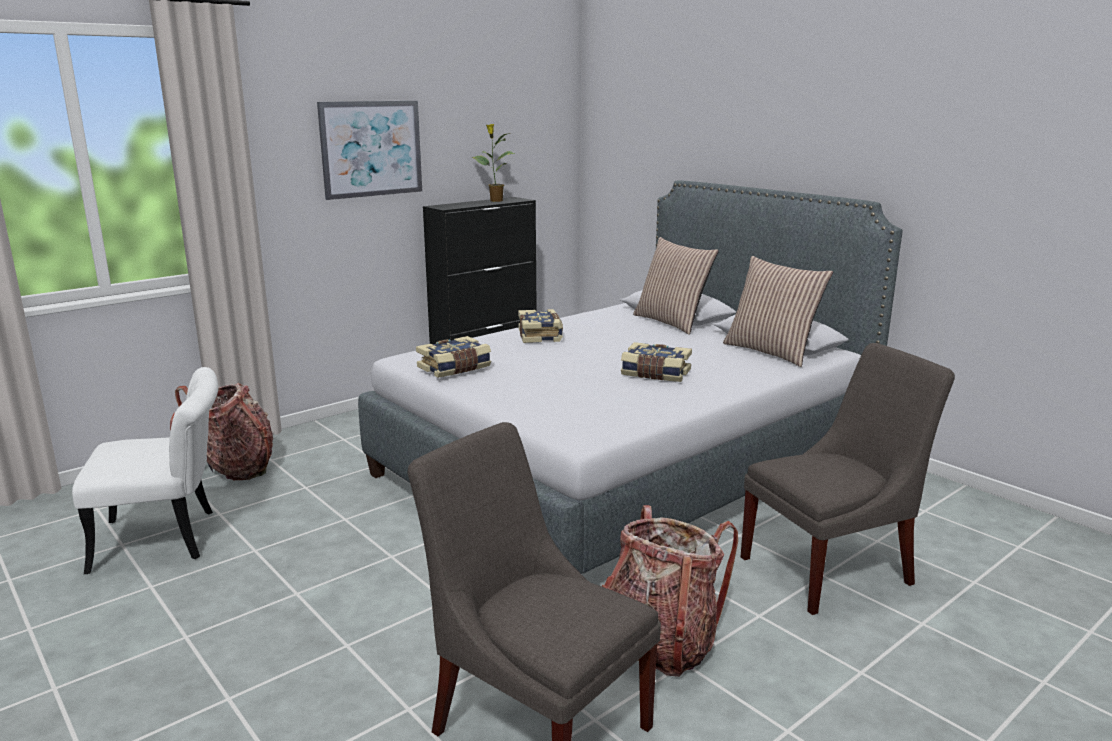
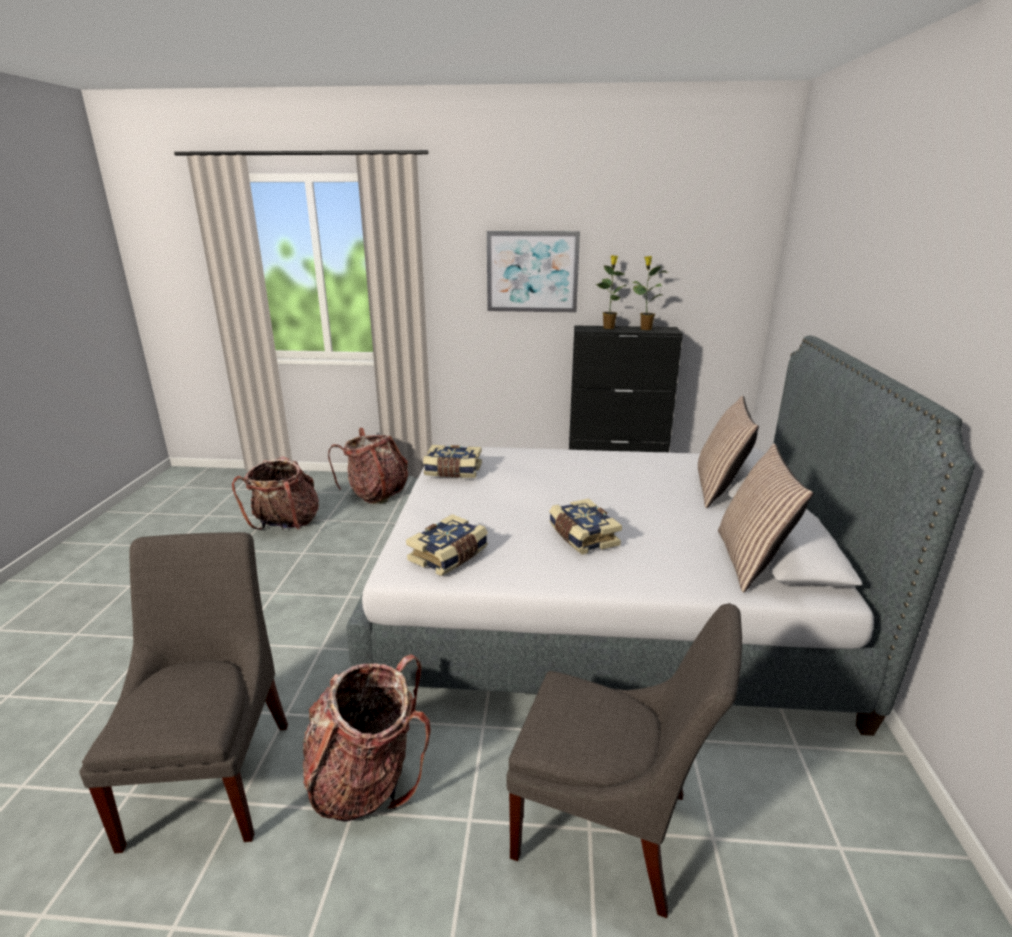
camera: 45 degrees right, 5 degrees up
(169, 538) = (286, 524): white chair -> backpack
(461, 203) = (609, 327): none -> potted plant
(541, 336) = (575, 464): book -> book (449, 556)

